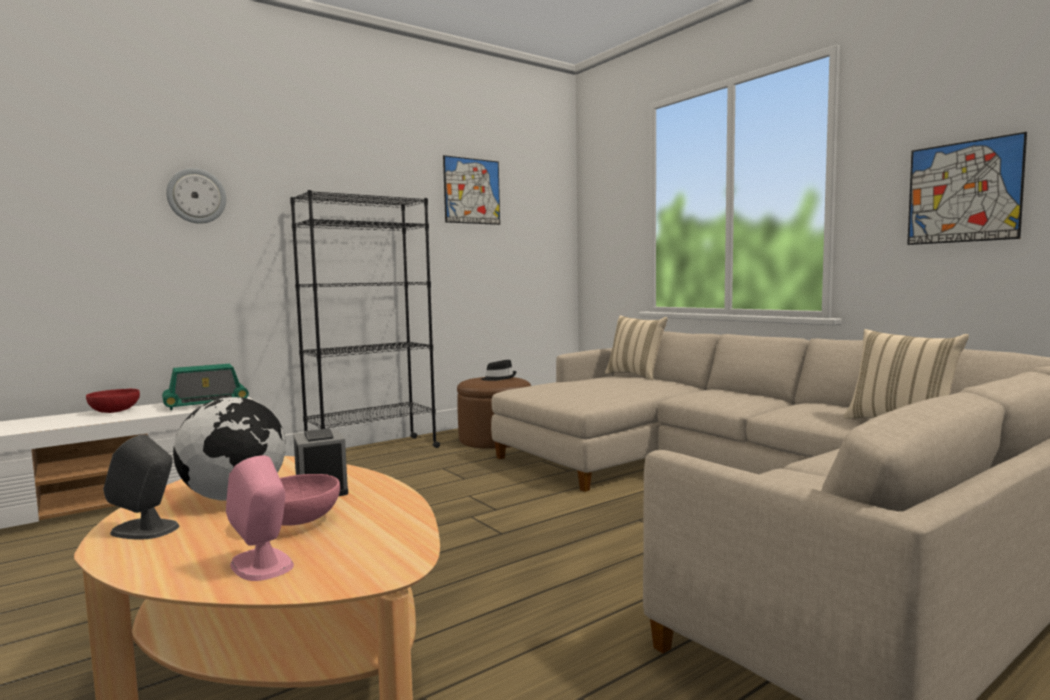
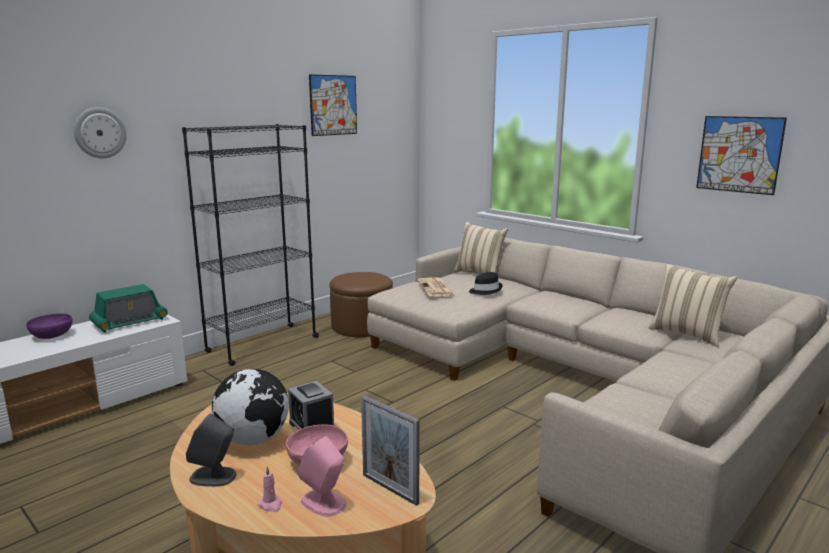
camera: 10 degrees left, 10 degrees up
(115, 411) = (52, 335): red bowl -> purple bowl
(186, 562) = (270, 505): none -> pink candle
(370, 555) = (390, 489): none -> picture frame
(499, 378) = (364, 275): black hat -> black hat (485, 290)
(573, 384) = (436, 288): none -> newspaper

